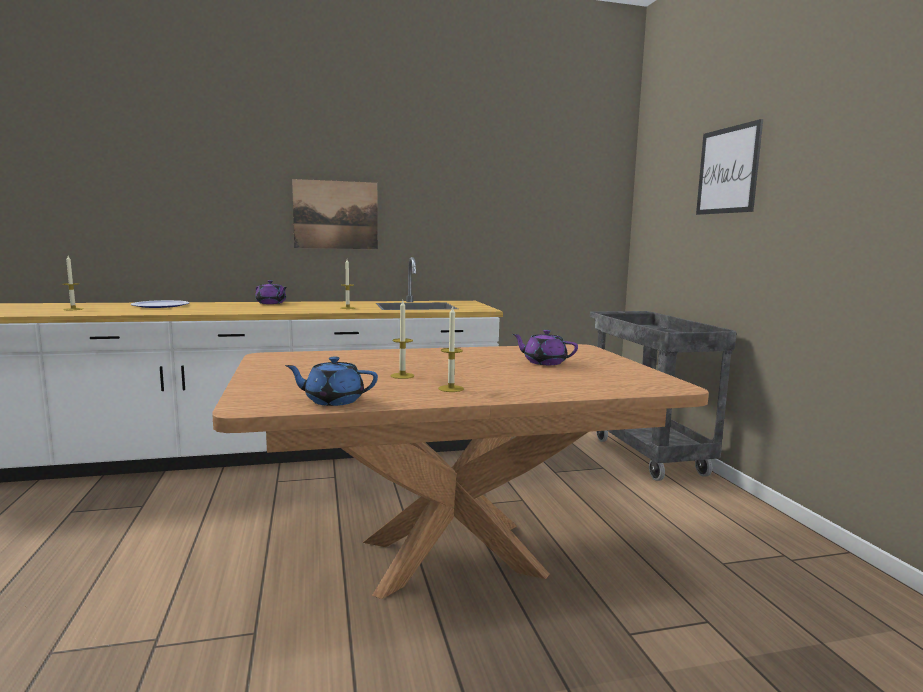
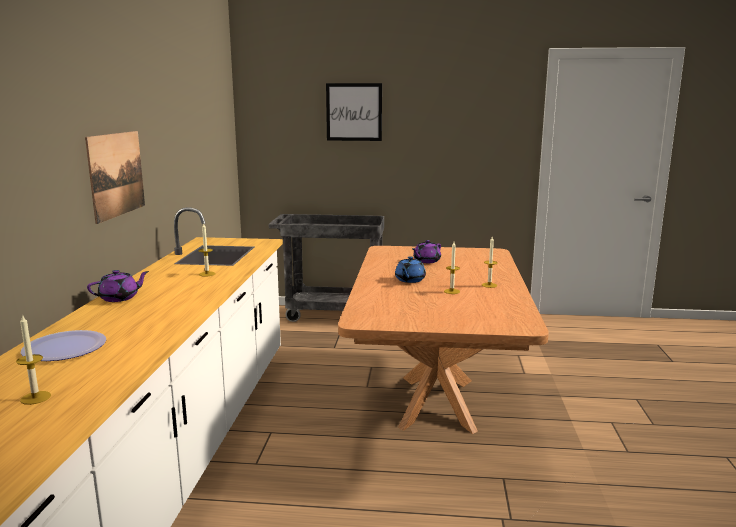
camera: 70 degrees left, 5 degrees up
(333, 401) = (513, 309): blue teapot -> blue teapot (409, 280)

